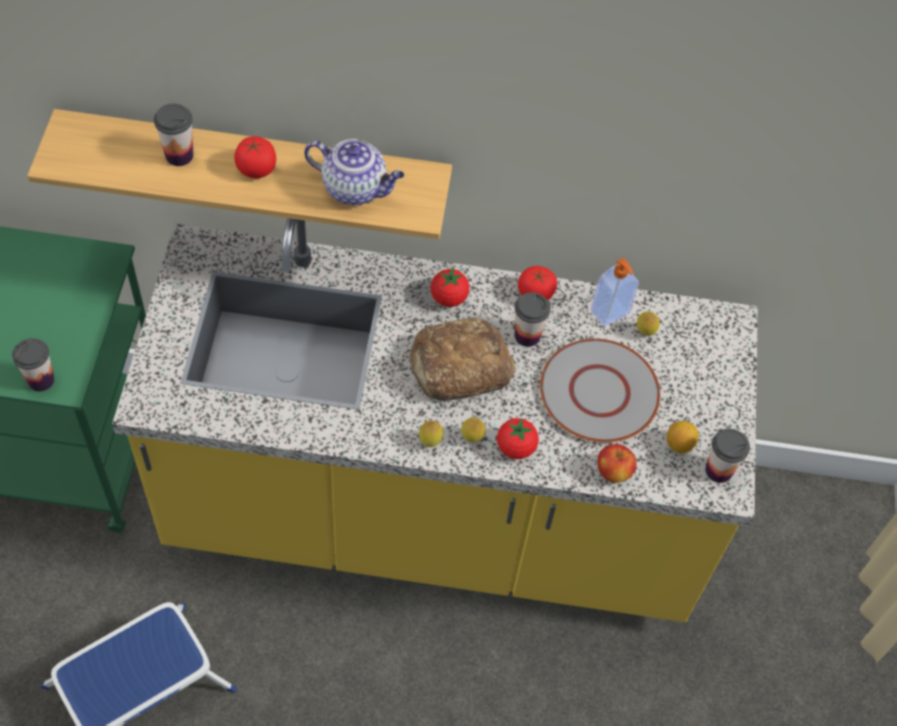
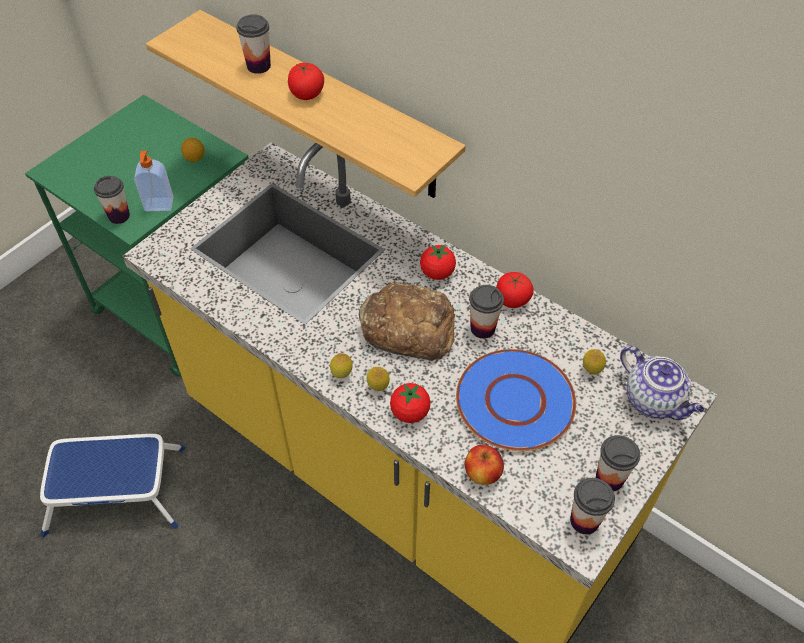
camera: 35 degrees right, 5 degrees down
(356, 188) = (372, 134): teapot -> teapot (654, 400)
(598, 392) = (514, 401): grey plate -> blue plate
(610, 313) = (569, 342): soap dispenser -> soap dispenser (159, 205)
(679, 444) = (560, 479): lemon -> lemon (195, 158)
(716, 424) = (609, 478): none -> cup

